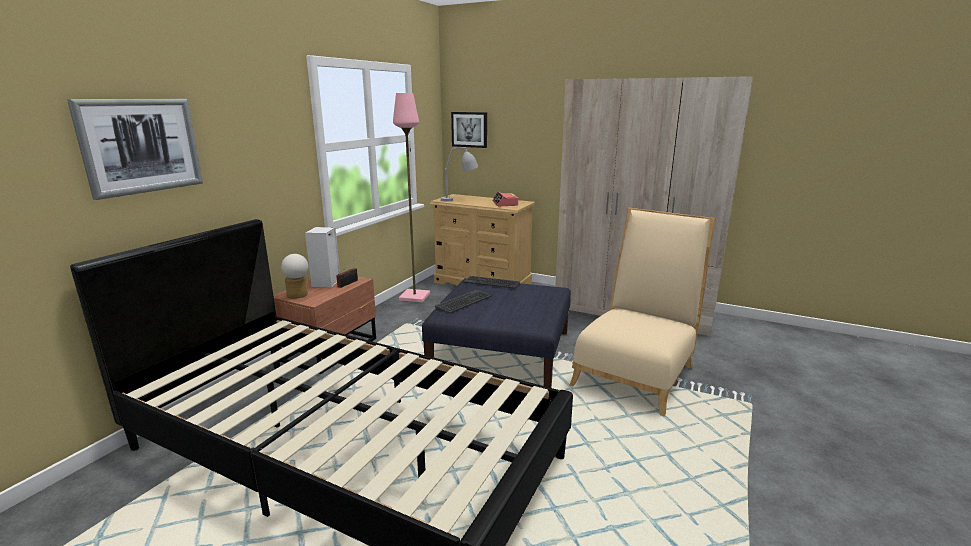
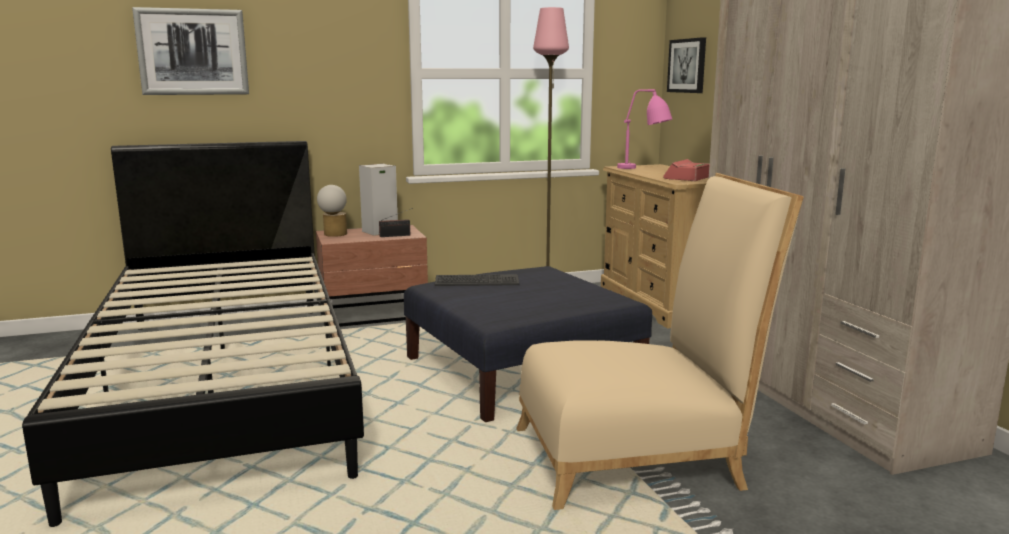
camera: 45 degrees right, 5 degrees down
(460, 200) = (644, 169): grey table lamp -> pink table lamp
(492, 282) = (559, 275): keyboard -> none

